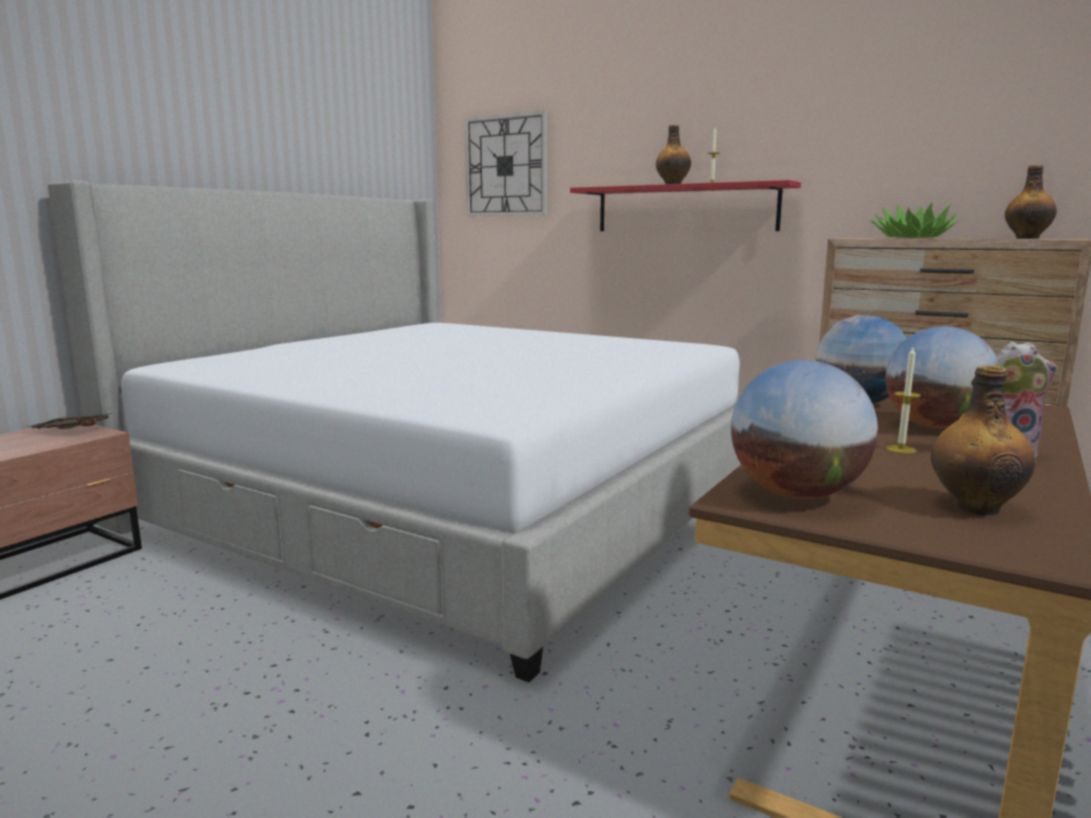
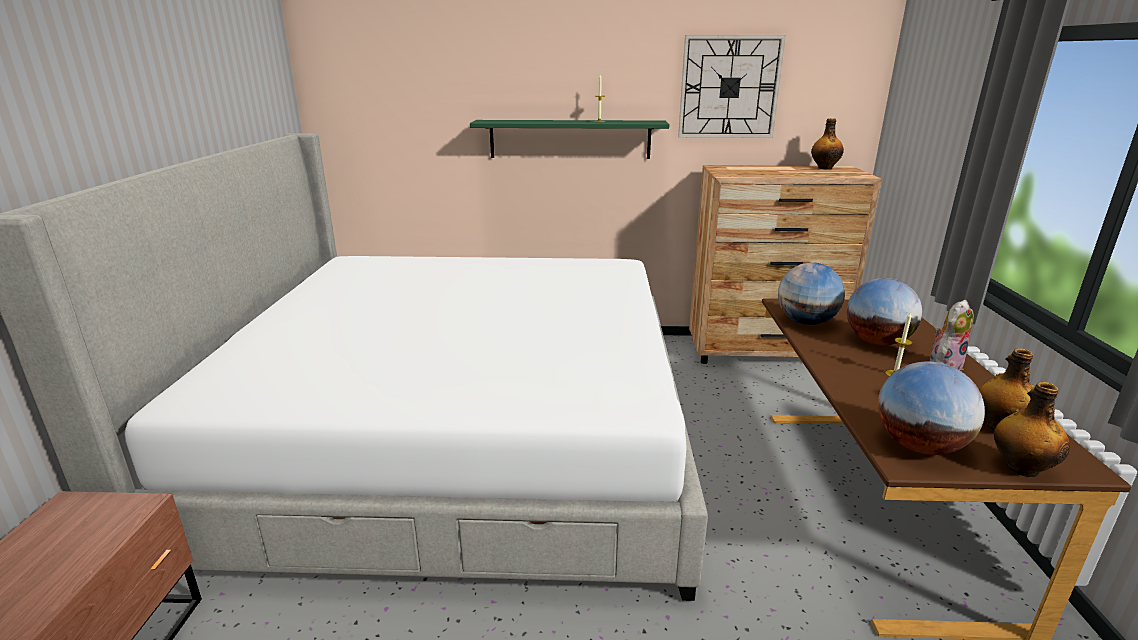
camera: 30 degrees left, 10 degrees up
(70, 431) = (89, 513): black tray -> none
(506, 166) = (383, 94): wall clock -> wall clock (729, 87)
(672, 184) = (565, 121): bottle -> bottle (1020, 468)
(685, 208) = (570, 139): red shelf -> green shelf
(912, 238) = (762, 172): potted plant -> none

